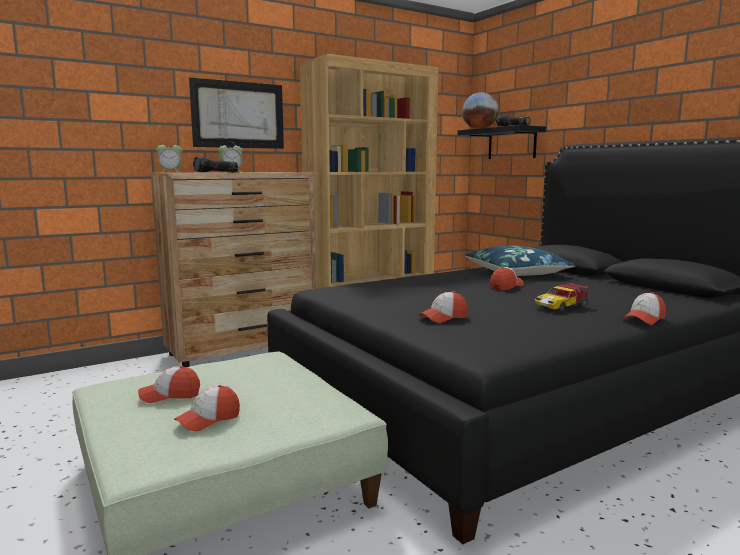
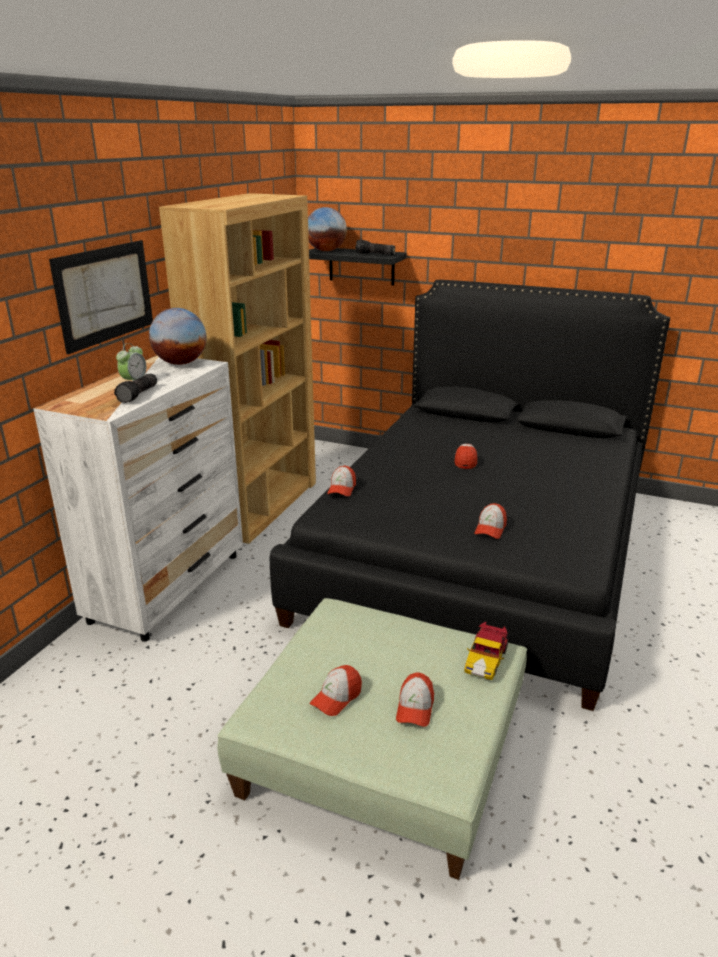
camera: 35 degrees left, 15 degrees up
(170, 172) = (61, 401): alarm clock -> none
(243, 351) = (169, 587): brown dresser -> white dresser
(283, 172) = (180, 363): none -> globe
(516, 272) = (437, 431): blue pillow -> none
(562, 306) = (542, 482): toy car -> toy car (485, 660)
(644, 319) = (608, 483): cap -> cap (342, 489)

